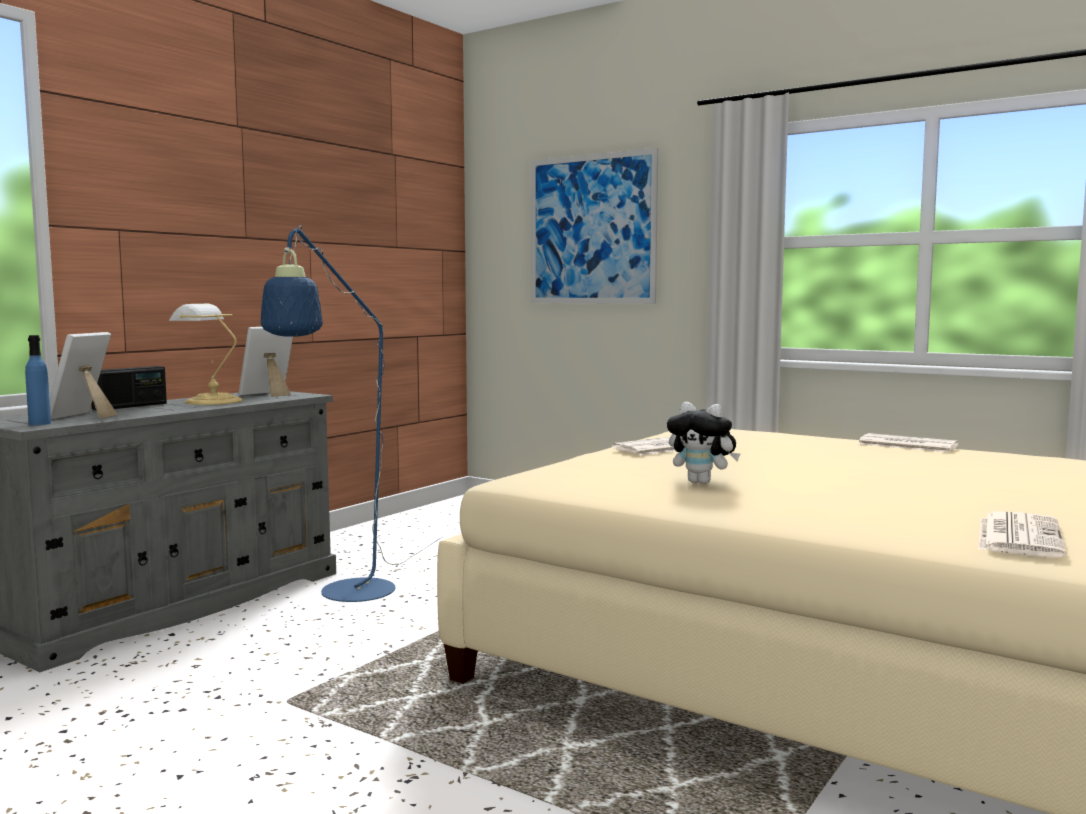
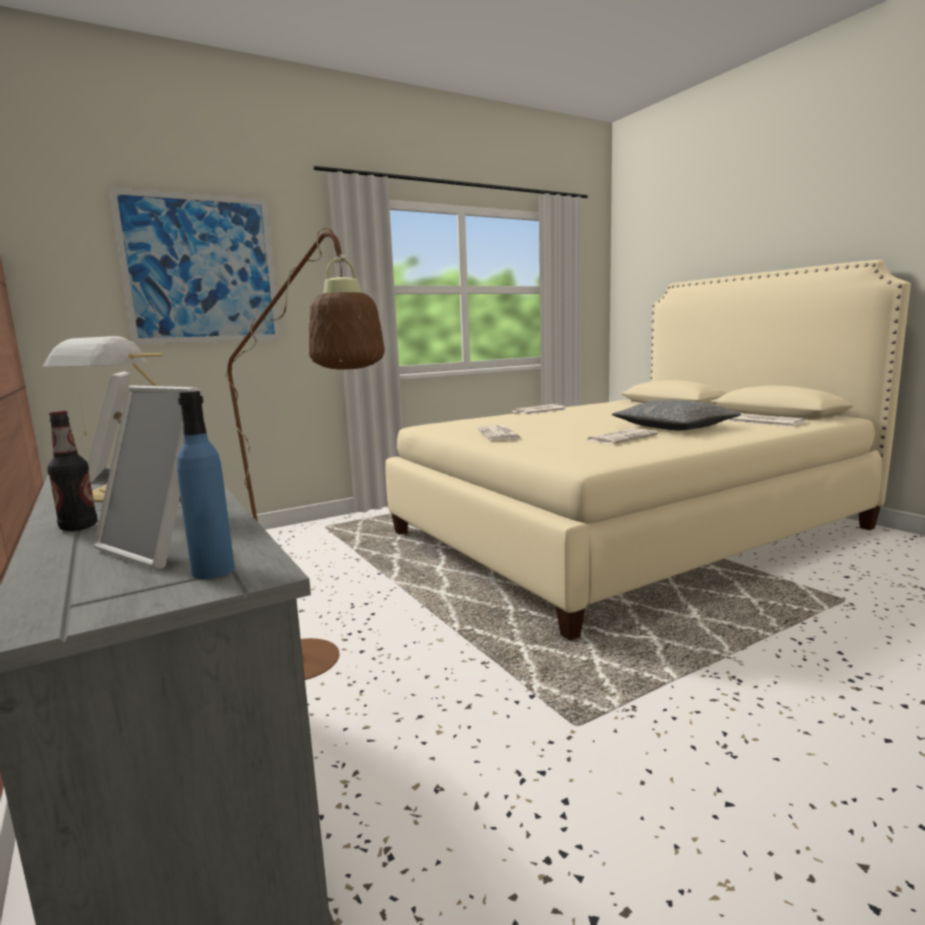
camera: 65 degrees left, 5 degrees up
(130, 406) = (78, 527): radio -> bottle
(349, 596) = (312, 667): blue floor lamp -> brown floor lamp
(702, 482) = (621, 438): plush toy -> newspaper
(842, 497) = (674, 427): none -> grey pillow

